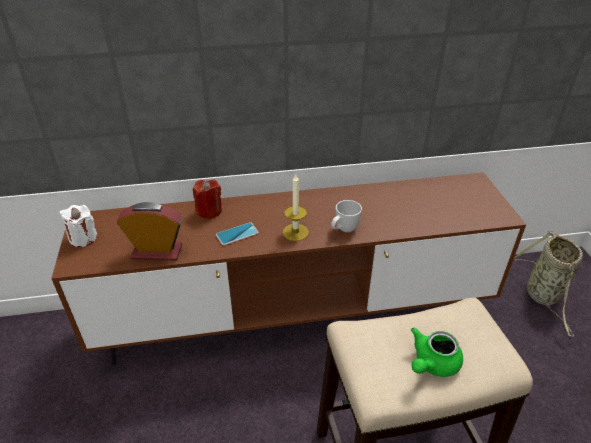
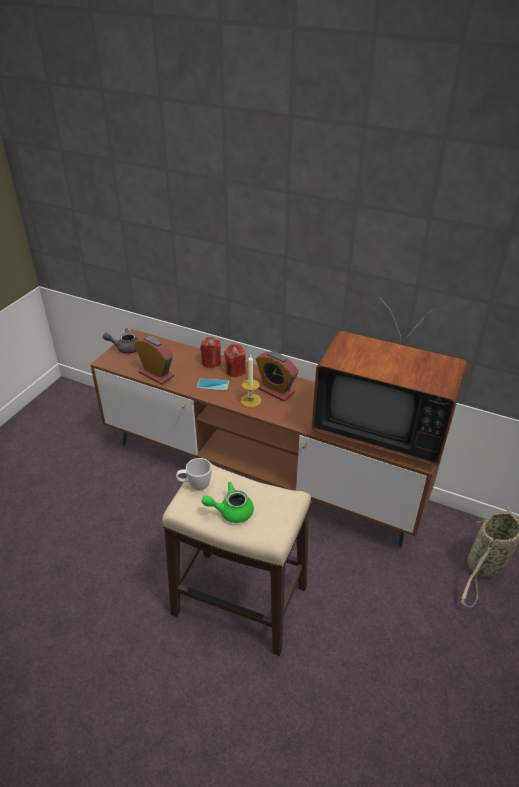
camera: 35 degrees right, 0 degrees up
(83, 238) = (125, 348): white candle -> grey teapot
(246, 209) = (235, 371): none -> red candle
(309, 211) = (276, 390): none -> alarm clock
(343, 230) = (284, 414): white mug -> white mug (195, 485)
(440, 202) = (381, 427): none -> television

